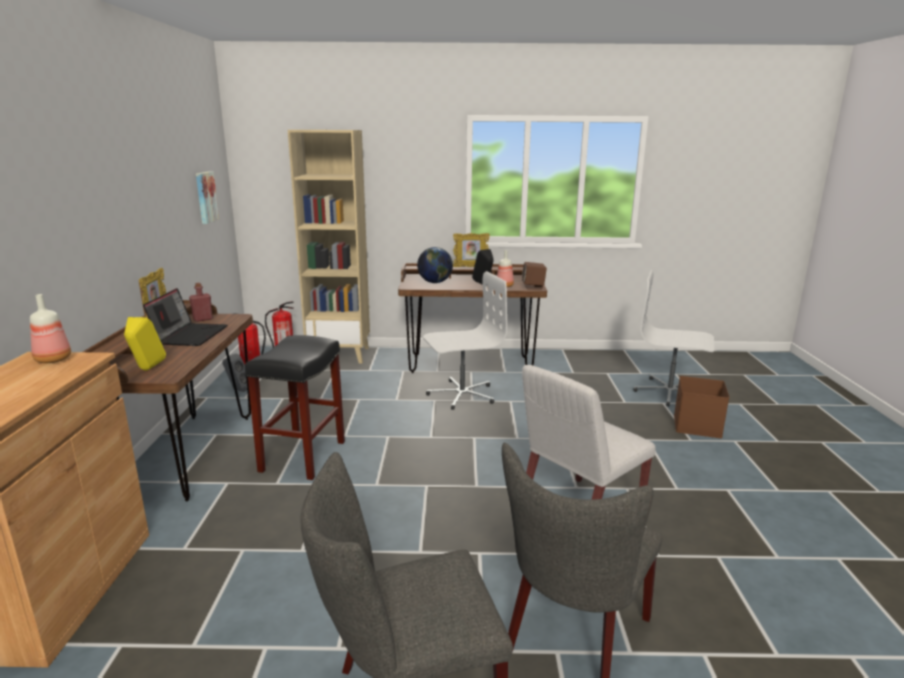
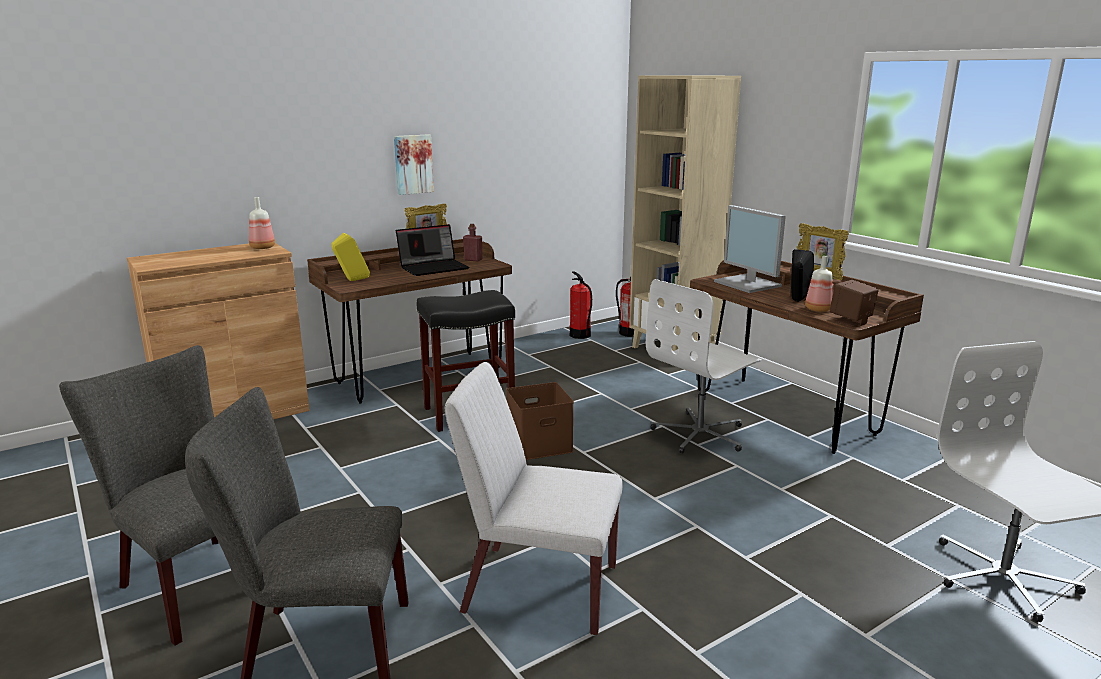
camera: 55 degrees right, 0 degrees up
(205, 197) = (567, 146): picture -> picture (413, 164)
(238, 390) = (536, 347): grey speaker -> none
(435, 282) = (749, 284): globe -> monitor
(461, 394) = (700, 434): white office chair -> white office chair turned 105 degrees clockwise
(696, 425) = (929, 630): brown storage box -> brown storage box (540, 443)

